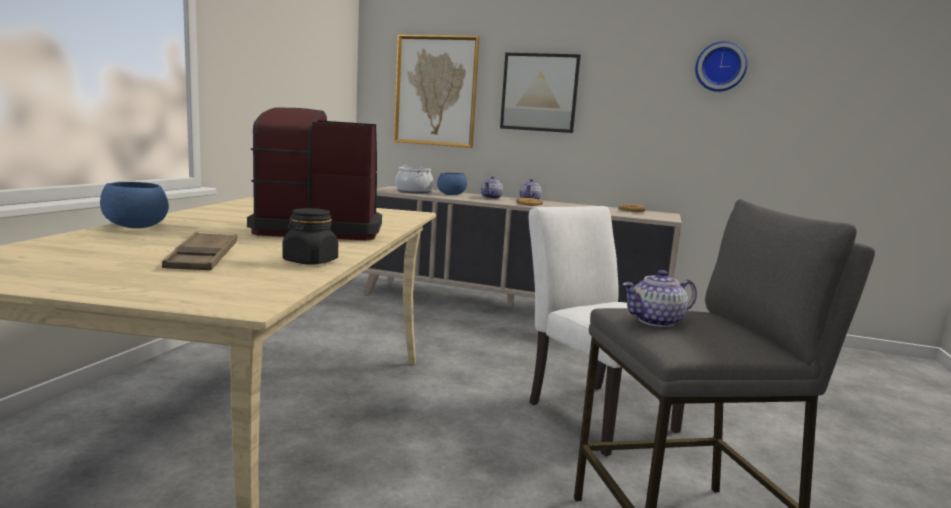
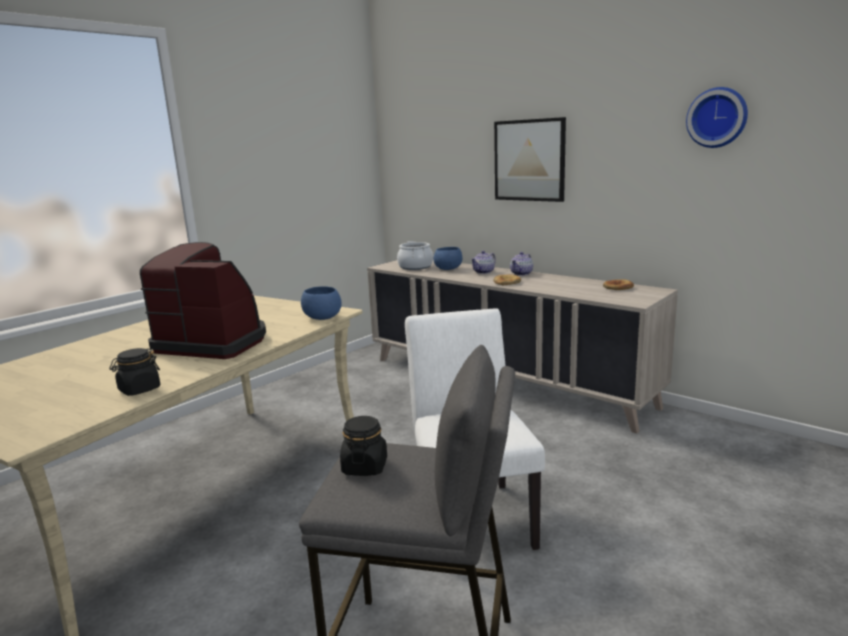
camera: 25 degrees right, 5 degrees up
(136, 227) = (92, 343): blue bowl -> blue bowl (322, 318)
(203, 259) = (74, 386): brown tray -> none
(436, 91) = (440, 165): picture -> none
(657, 321) = (365, 467): teapot -> black jar

